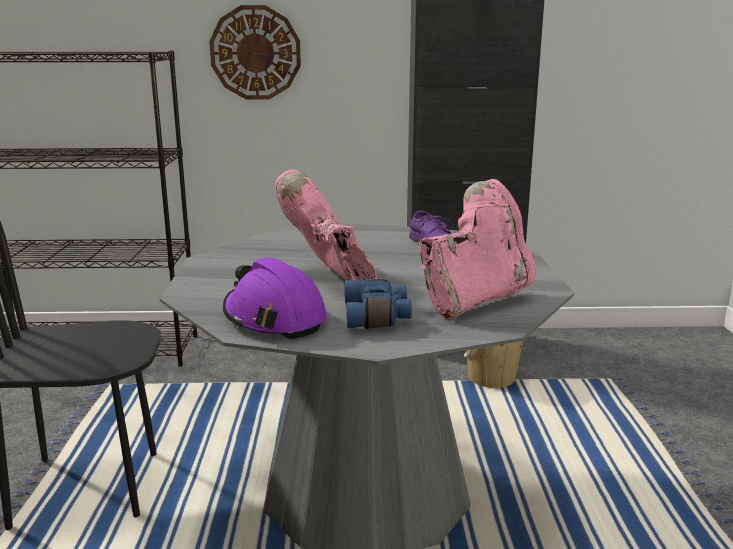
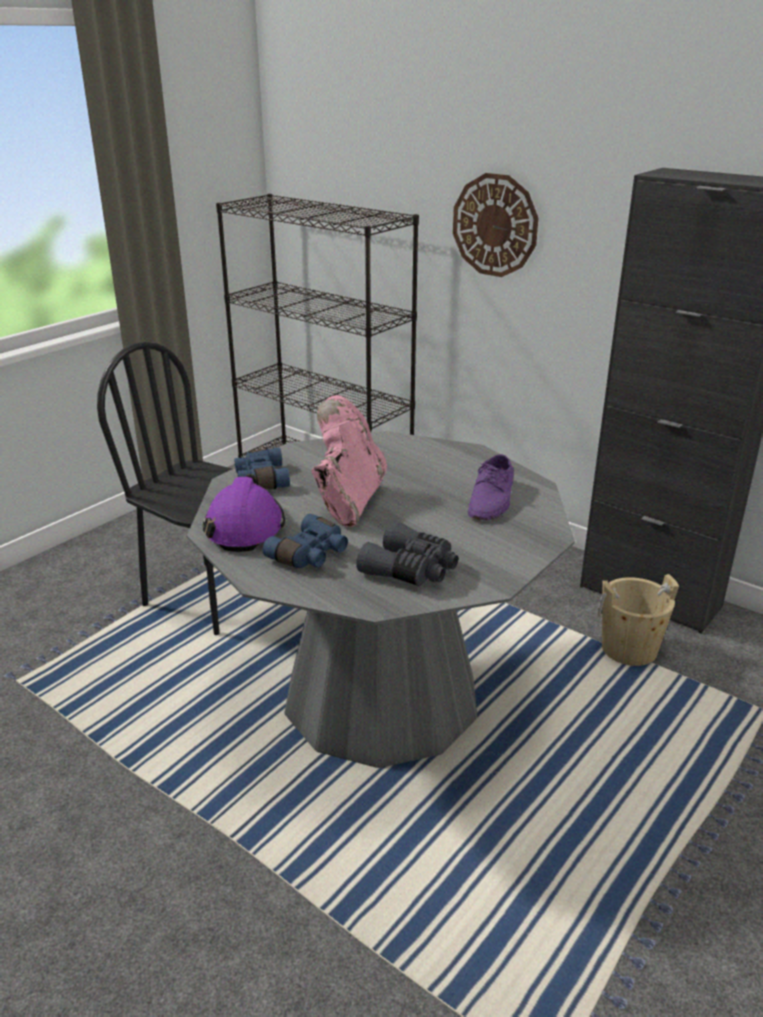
camera: 40 degrees right, 10 degrees up
(215, 285) = (261, 479): none -> blue binoculars
(475, 299) = (411, 569): pink boot -> grey binoculars

